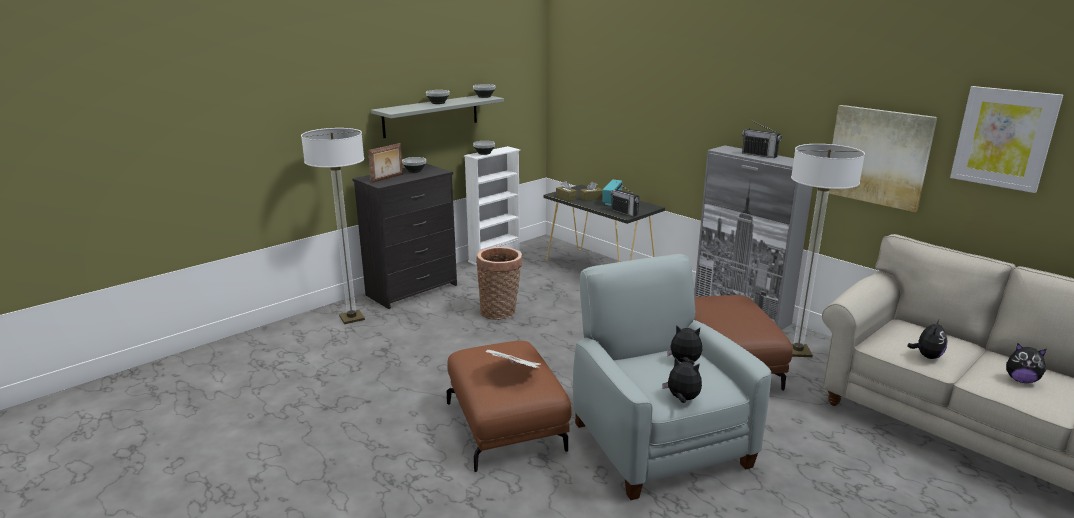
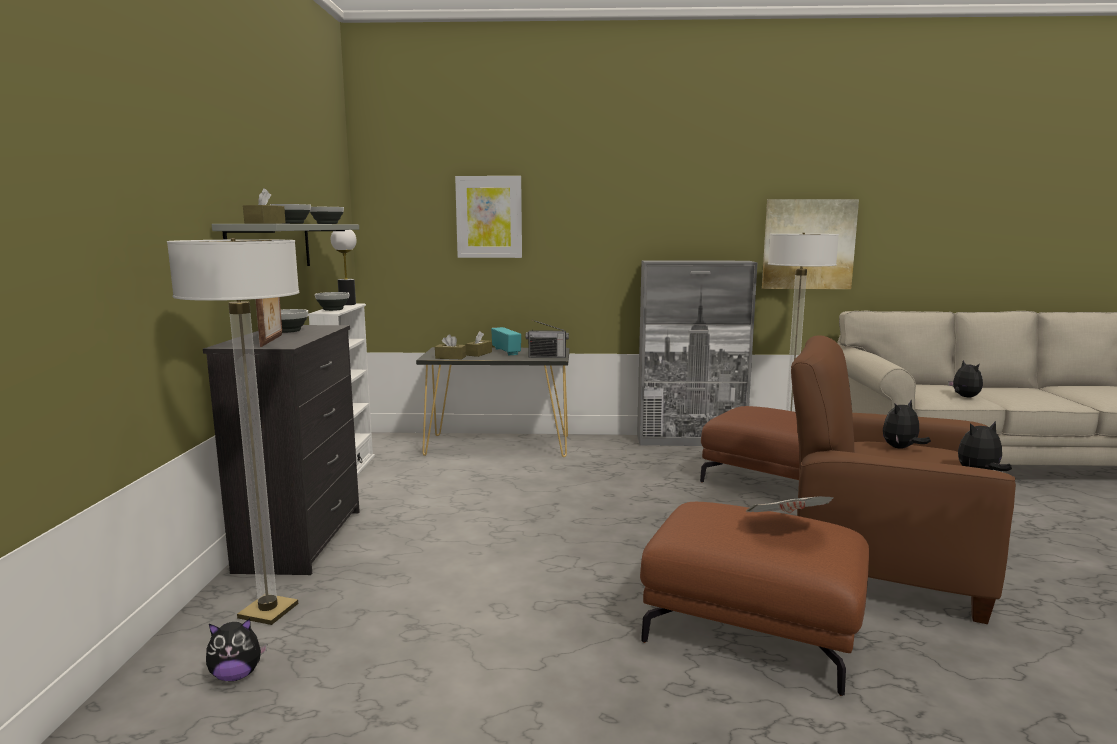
camera: 45 degrees left, 10 degrees down
(403, 108) = (265, 223): none -> brown tissue box
(500, 312) = (478, 518): basket -> none
(507, 148) = (347, 304): none -> table lamp
(658, 442) = (881, 563): grey armchair -> brown armchair
(759, 155) = (696, 260): radio -> none
(1004, 138) = (912, 210): picture -> picture (489, 217)
(1021, 380) = (1023, 395): plush toy -> plush toy (236, 675)

